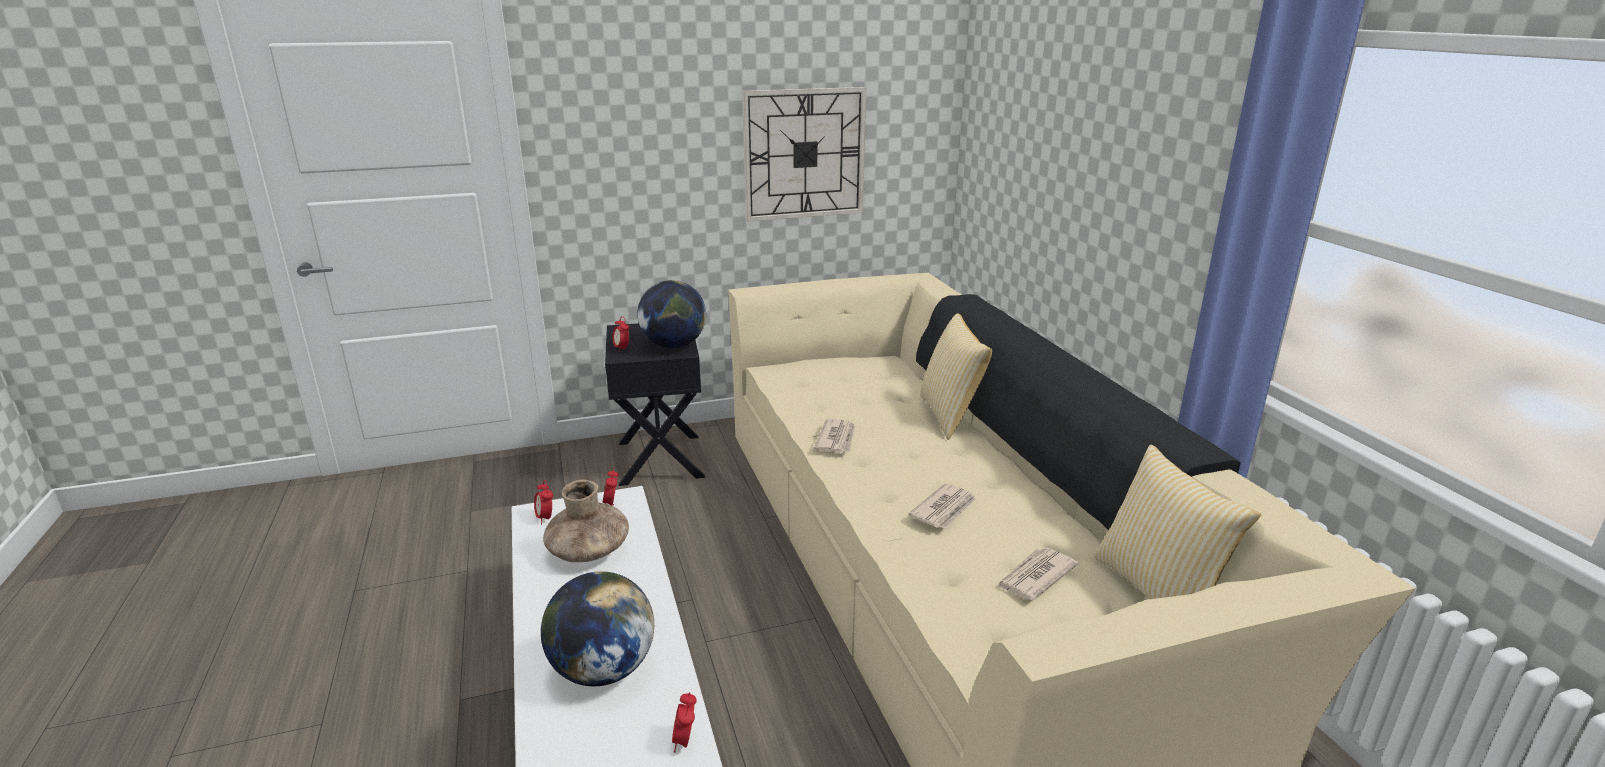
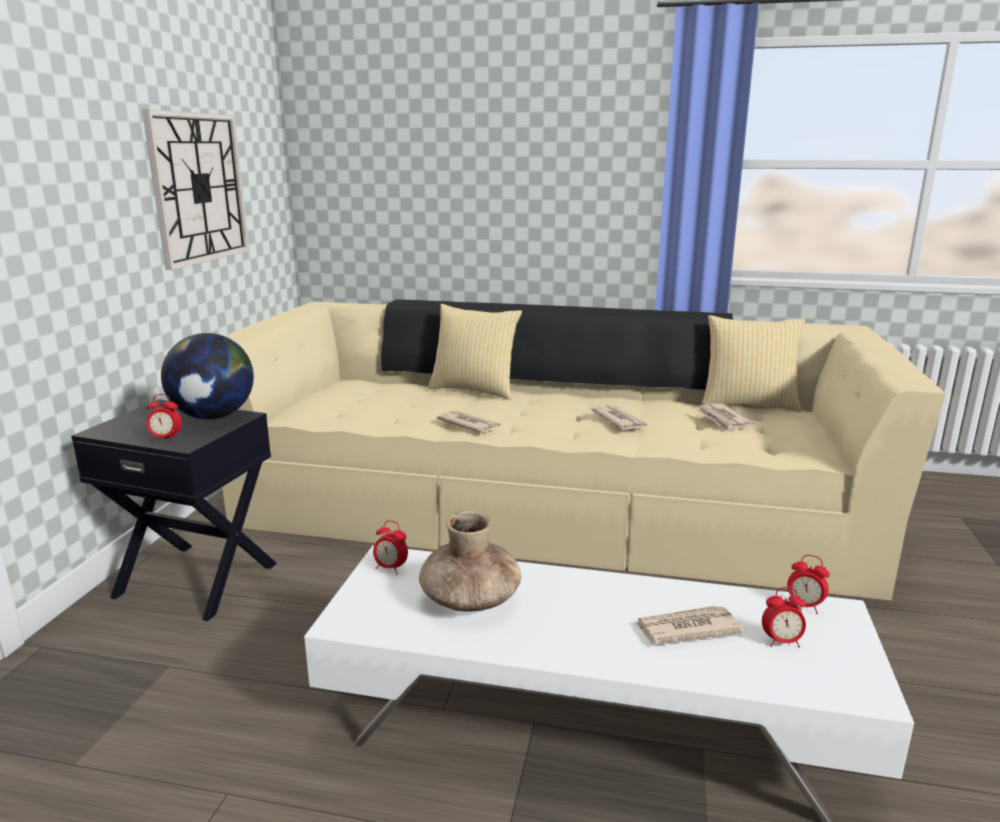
camera: 60 degrees left, 5 degrees down
(545, 518) = (367, 615): alarm clock -> alarm clock (781, 642)
(603, 670) = (686, 628): globe -> newspaper

